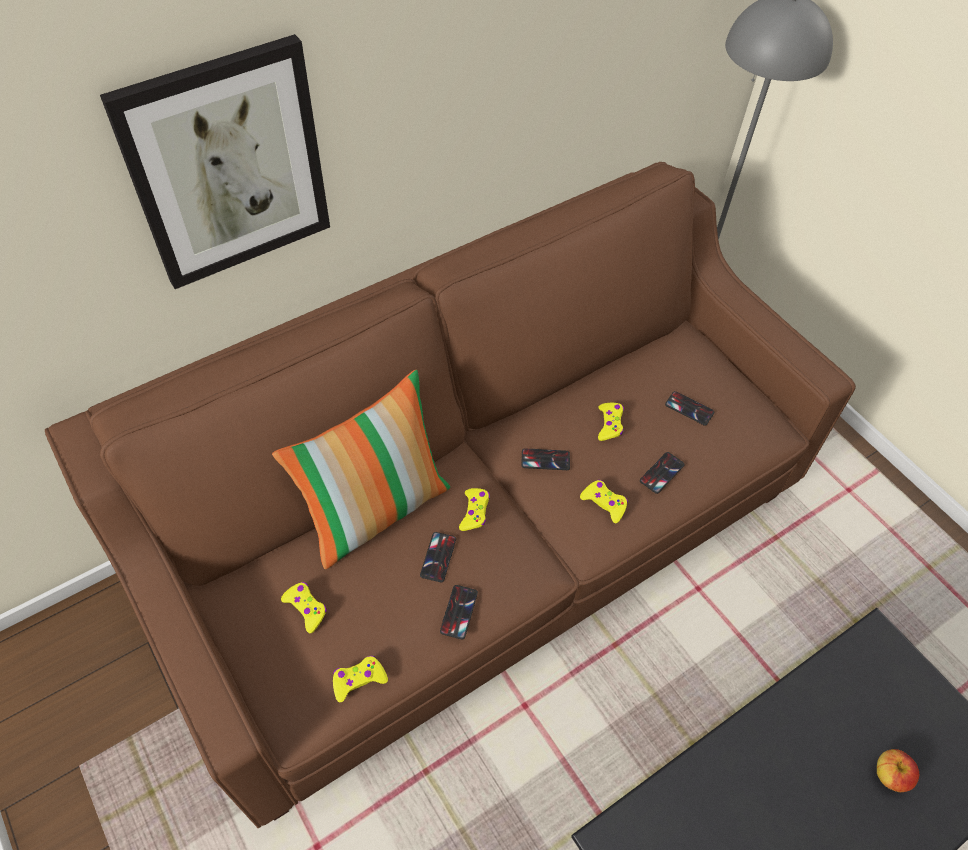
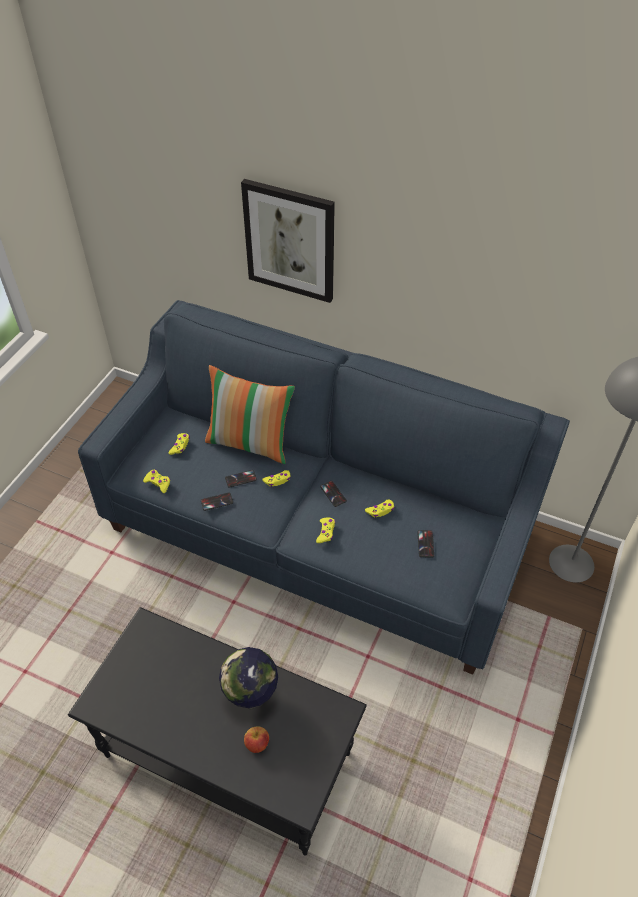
camera: 60 degrees right, 5 degrees down
(477, 534) = (319, 529): brown sofa -> blue sofa
(661, 473) = (367, 549): phone -> none
(810, 744) = (251, 696): none -> globe

